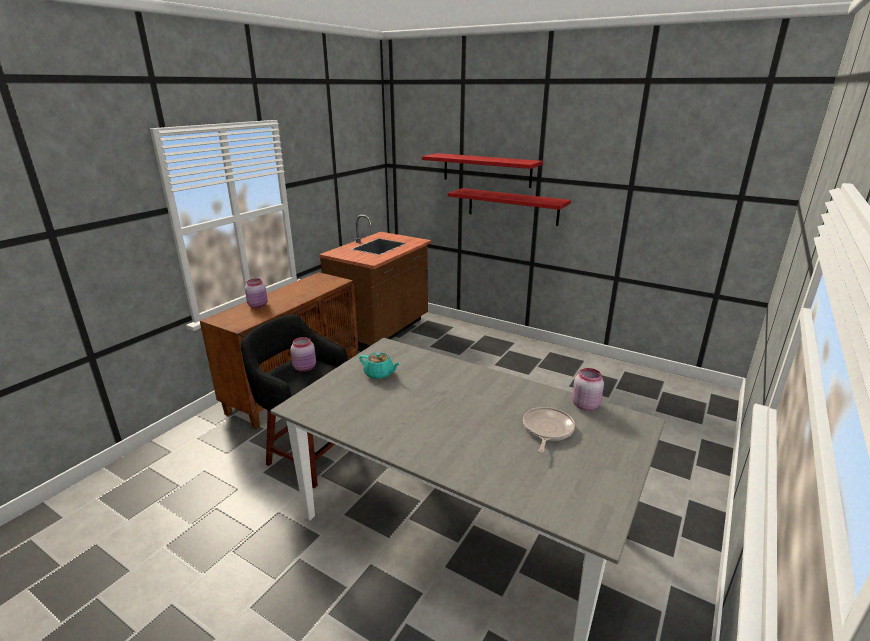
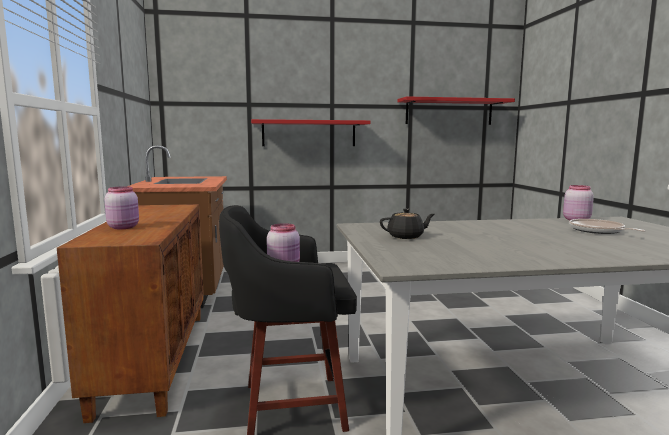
camera: 40 degrees left, 15 degrees down
(379, 374) = (406, 236): turquoise teapot -> black teapot
(486, 170) = (279, 100): red shelf -> red shelf (449, 112)

